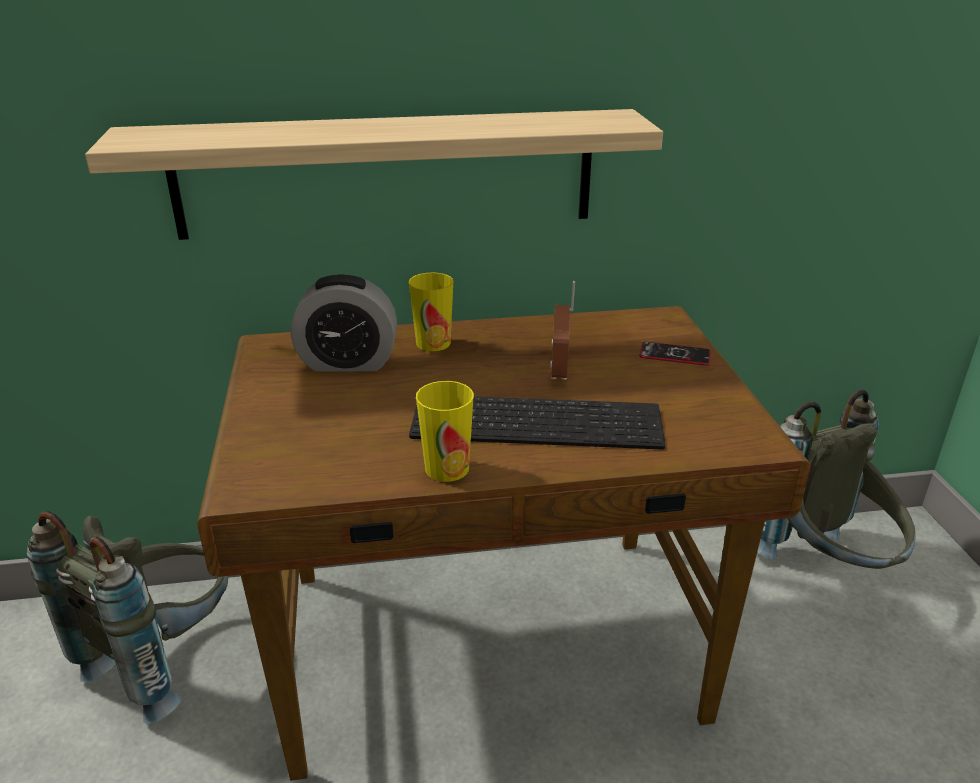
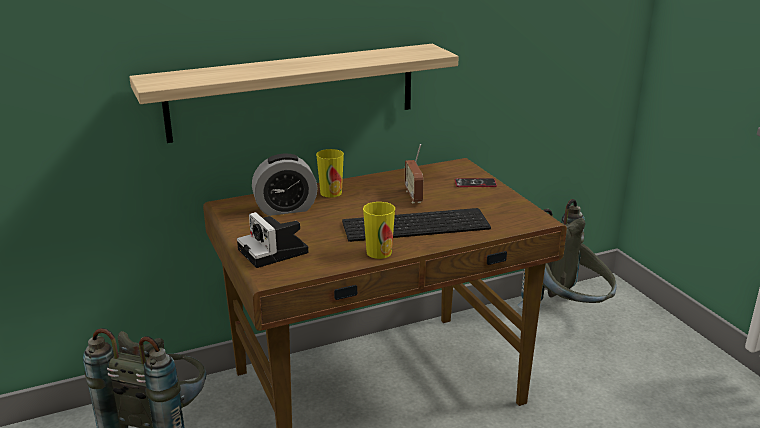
camera: 15 degrees left, 5 degrees down
(282, 441) = (275, 252): none -> camera

